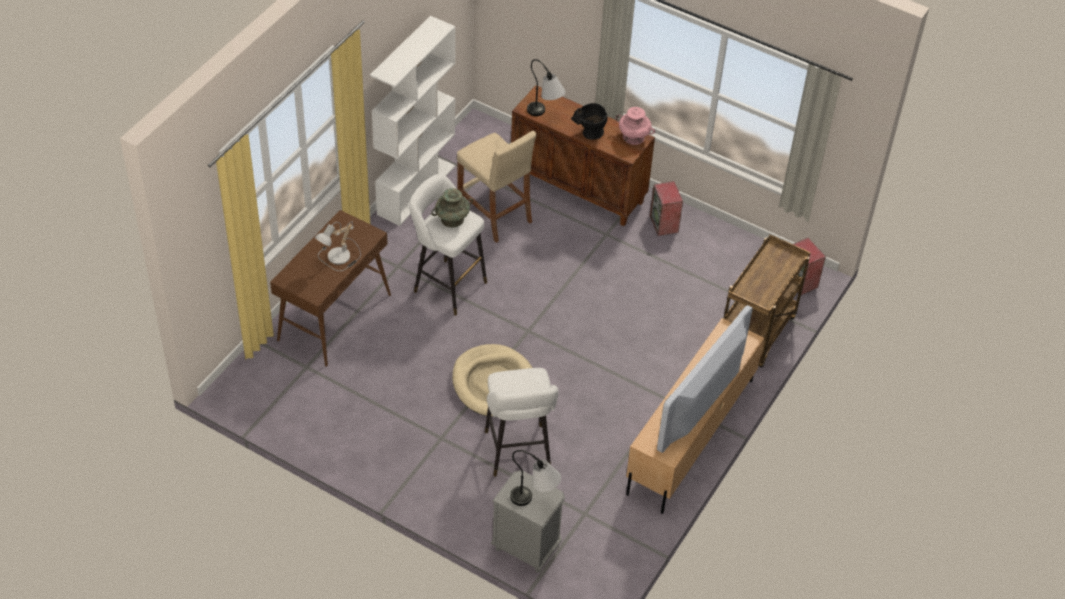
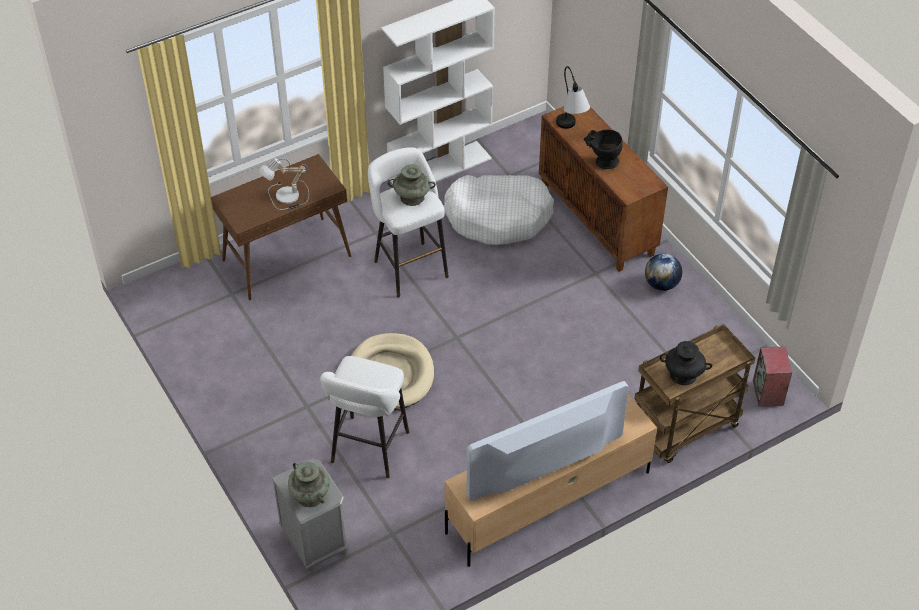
camera: 30 degrees right, 0 degrees up
(494, 215) = (498, 217): beige stool -> white dog bed
(535, 501) = (310, 495): table lamp -> turquoise vase
(633, 137) = (646, 180): pink vase -> none
(664, 224) = (661, 284): speaker -> globe
(764, 286) = (683, 375): none -> black vase

